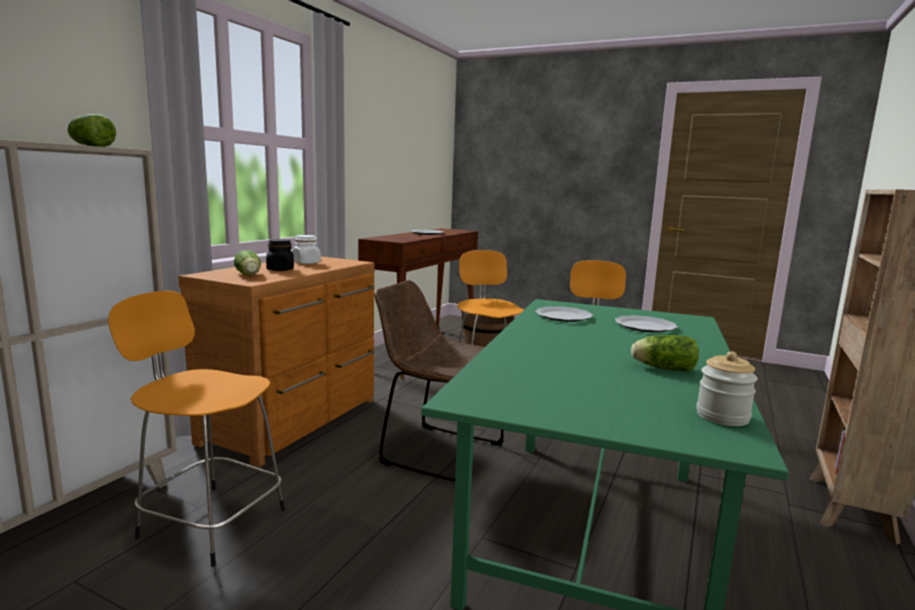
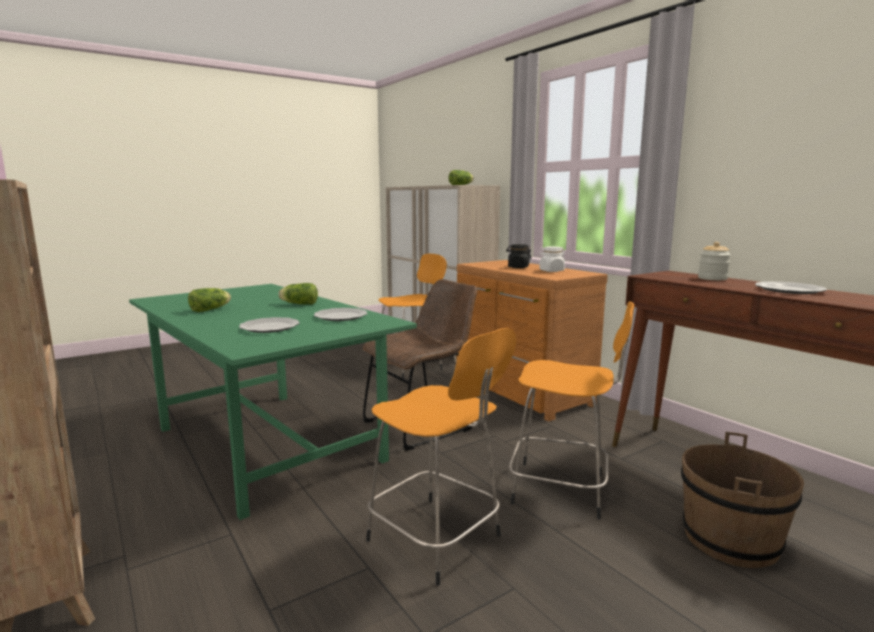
camera: 120 degrees right, 0 degrees up
(249, 275) = (497, 264): lettuce -> lettuce (298, 304)
(722, 416) = (161, 303): jar -> jar (712, 278)

